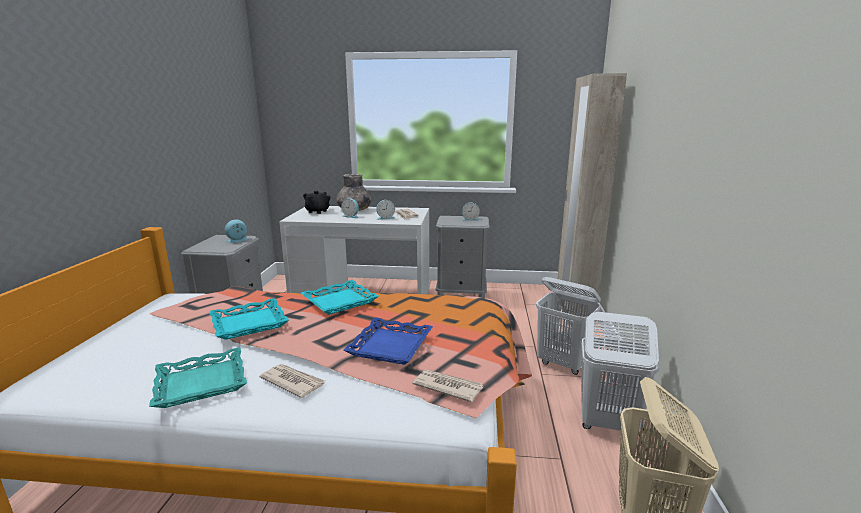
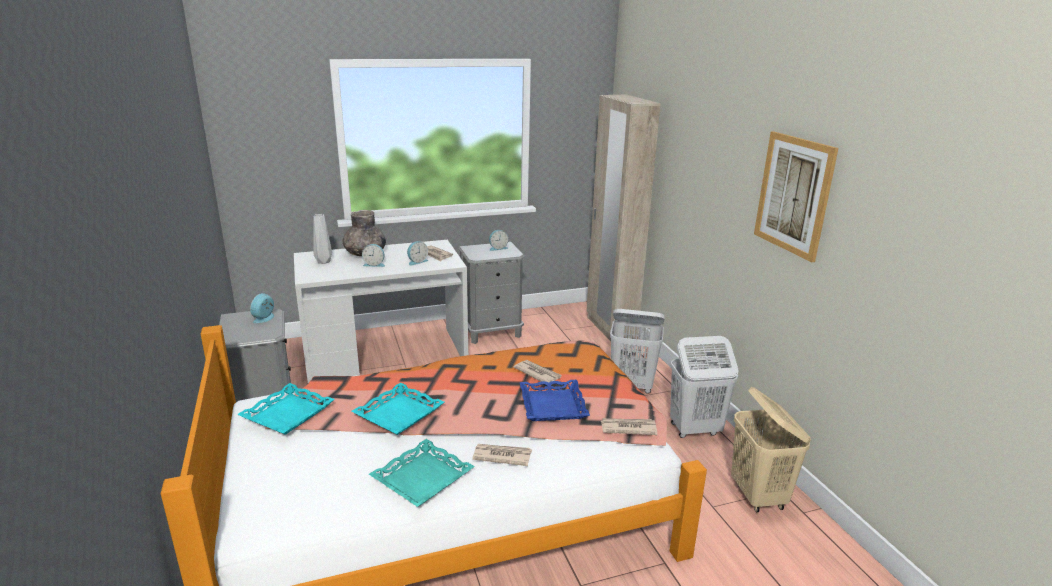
camera: 25 degrees left, 5 degrees up
(317, 211) = (323, 262): black teapot -> grey vase
(339, 301) = (458, 371): turquoise tray -> turquoise tray (287, 414)
(409, 316) = (537, 373): none -> newspaper
(738, 128) = (793, 195): none -> picture

